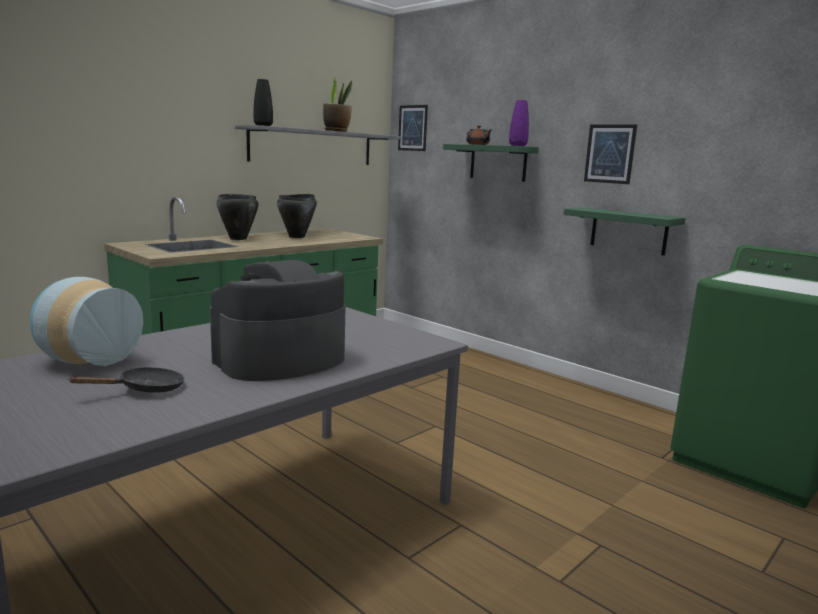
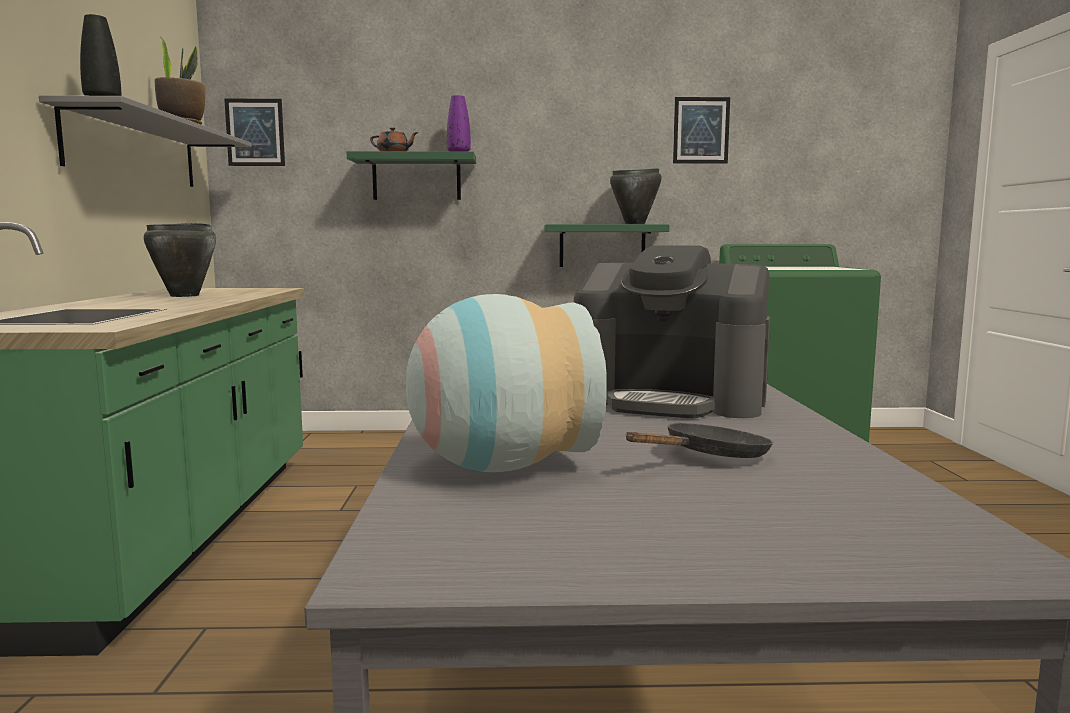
camera: 45 degrees left, 5 degrees down
(145, 389) = (709, 457): black frying pan -> black frying pan turned 45 degrees clockwise
(238, 238) = (106, 304): black cooking pot -> black cooking pot (635, 224)
(280, 360) = (670, 399): coffee machine -> coffee machine turned 75 degrees counterclockwise
(609, 154) = (569, 162): picture -> picture (701, 130)

